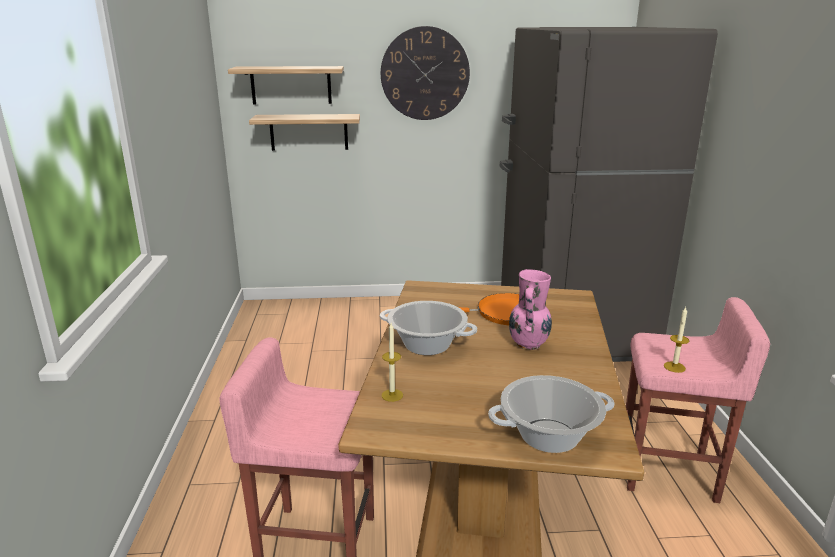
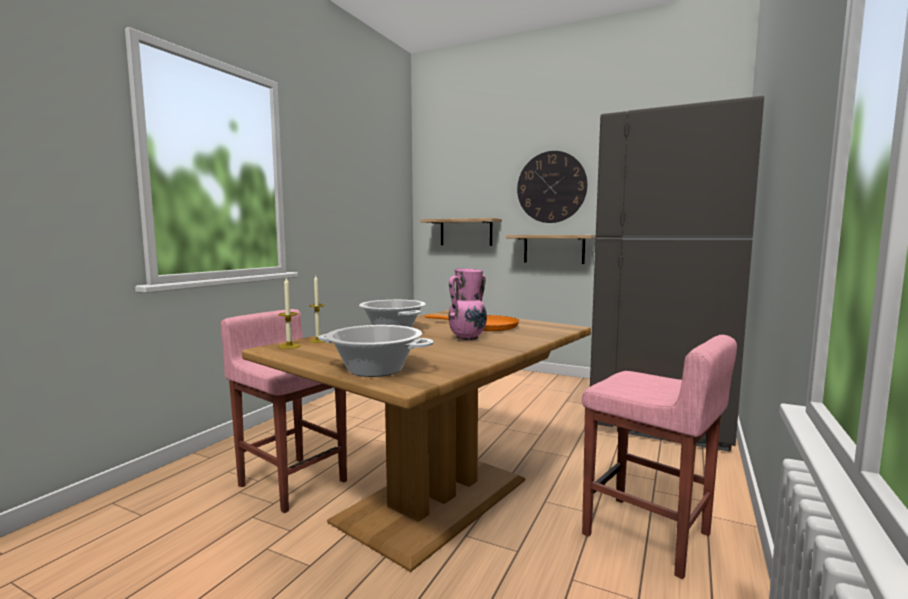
camera: 30 degrees right, 15 degrees down
(291, 85) = (456, 199): shelf -> shelf (554, 249)
(674, 367) = (622, 390): candle -> candle (289, 346)

